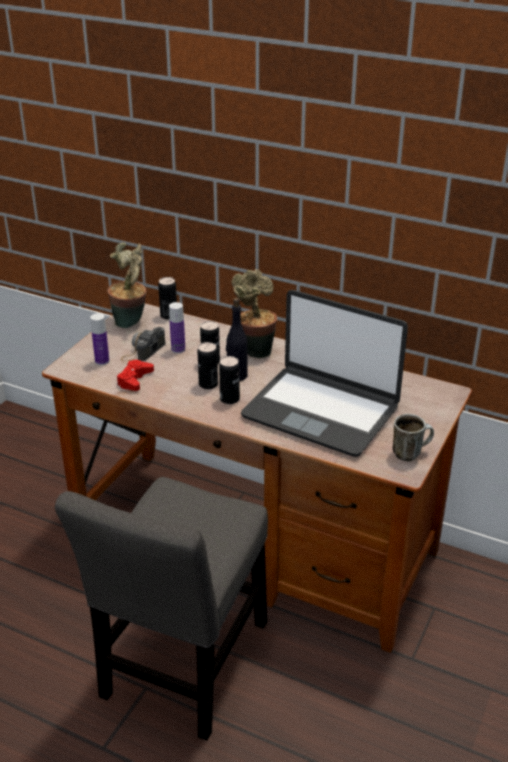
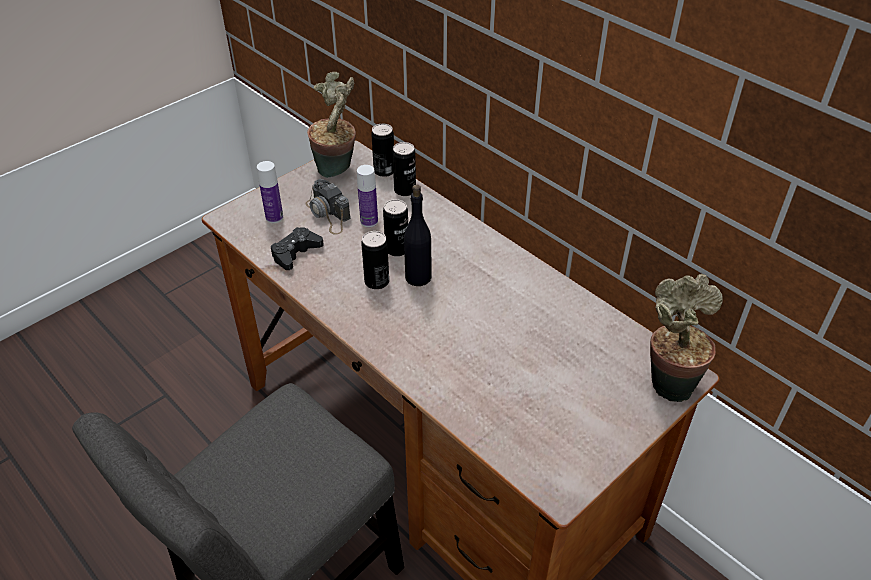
camera: 20 degrees right, 10 degrees up
(134, 380) = (296, 253): red game controller -> black game controller
(143, 351) = (328, 214): camera -> camera turned 90 degrees counterclockwise
(229, 399) = (390, 310): can -> can (405, 190)
(255, 350) = (460, 244): potted plant -> potted plant (669, 381)
(321, 411) = (495, 360): laptop -> none
(410, 453) = (581, 462): mug -> none

